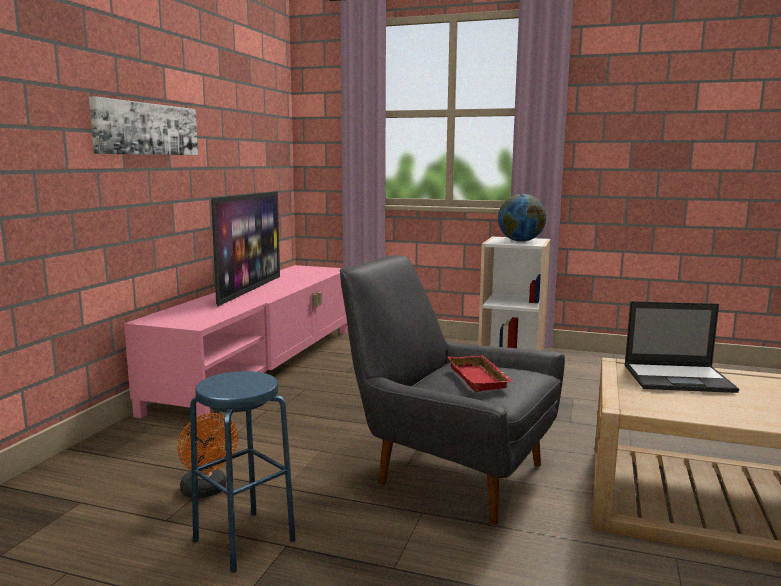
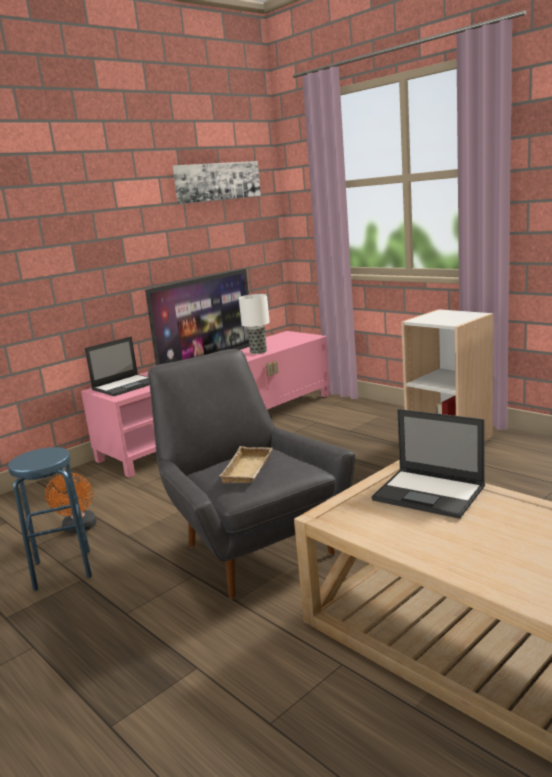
camera: 30 degrees right, 5 degrees up
(146, 129) = (95, 236): picture -> picture (217, 181)
(184, 315) = (126, 385): none -> laptop
(298, 281) = (258, 351): none -> table lamp
(481, 378) = (249, 470): red tray -> beige tray
(520, 241) = (448, 318): globe -> none

